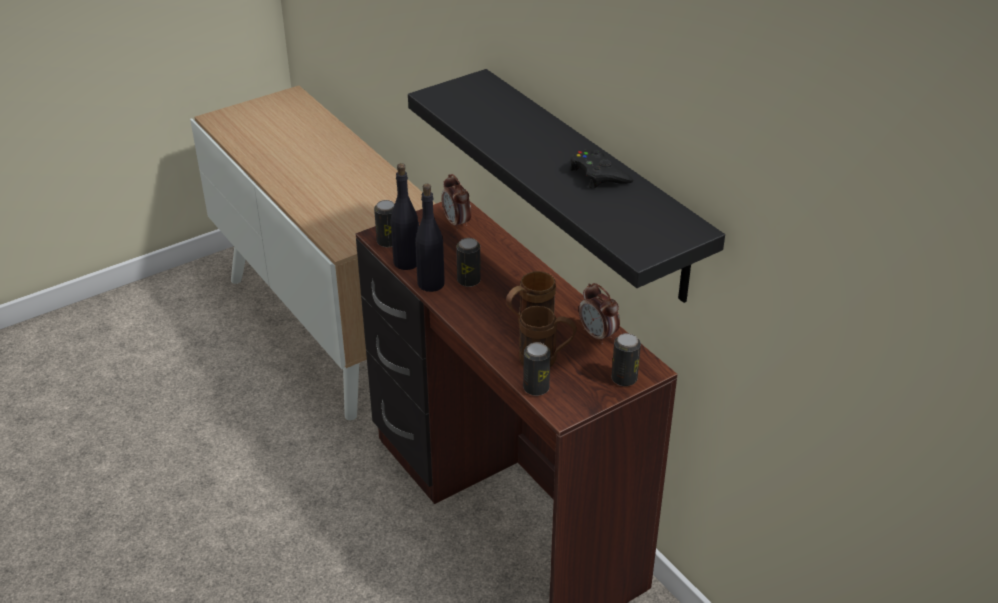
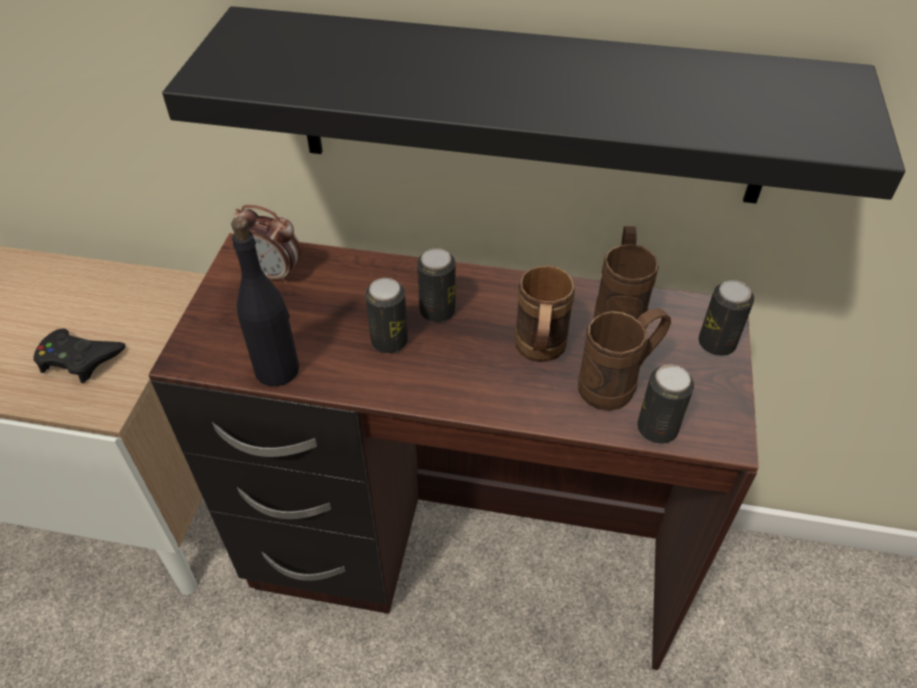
camera: 45 degrees left, 10 degrees up
(388, 242) = (213, 357): can -> can (437, 311)
(431, 283) = (347, 378): black bottle -> none
(598, 175) = (620, 69): black game controller -> black game controller (79, 359)
(598, 335) = (619, 310): alarm clock -> brown mug

